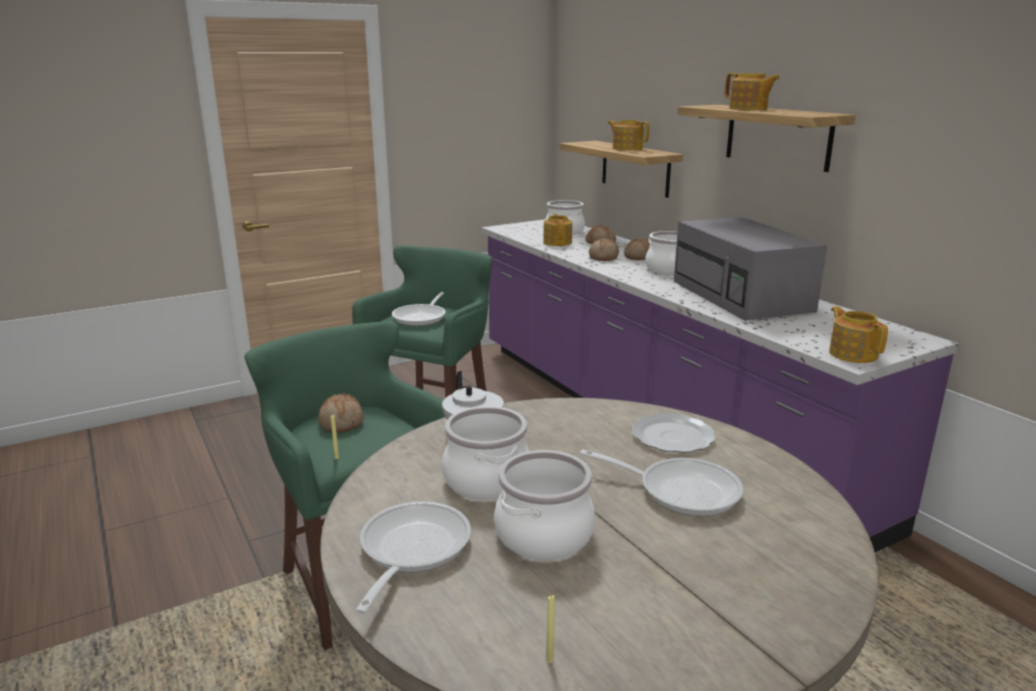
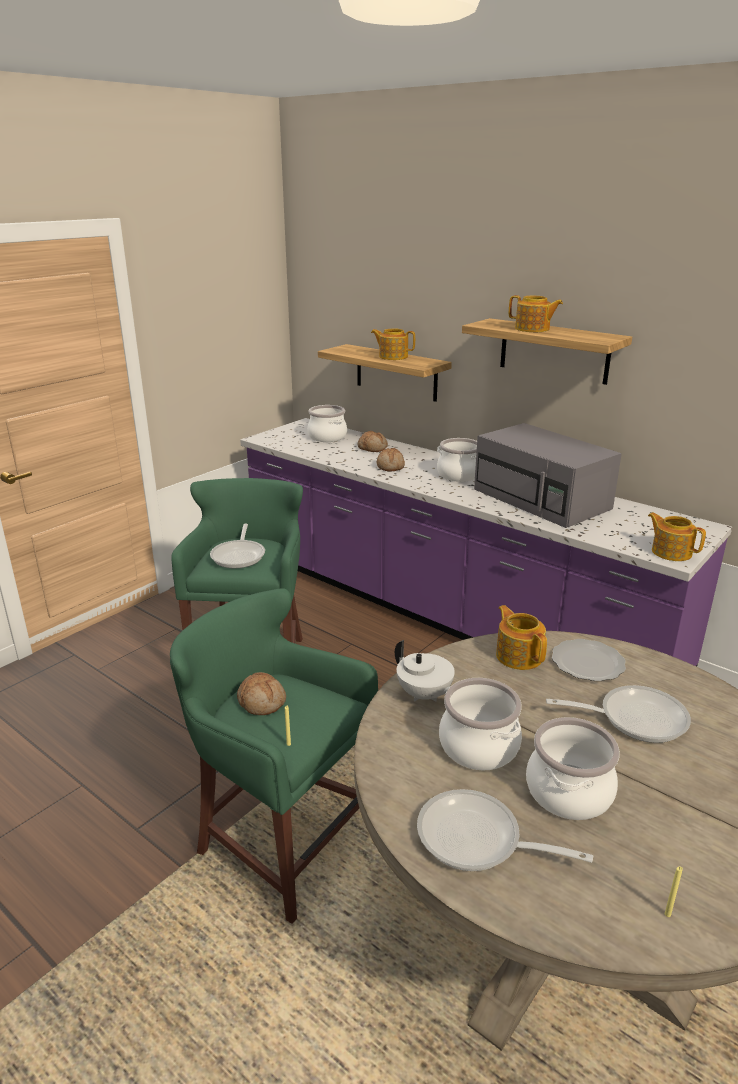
camera: 20 degrees left, 5 degrees up
(410, 551) = (477, 840): frying pan -> frying pan turned 60 degrees counterclockwise
(557, 242) = (332, 452): teapot -> teapot (519, 655)
(640, 257) = (422, 462): bread -> none

